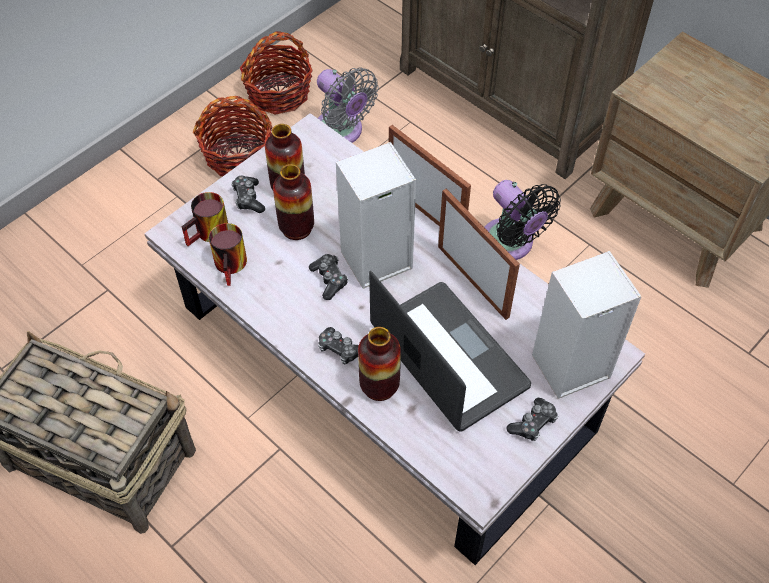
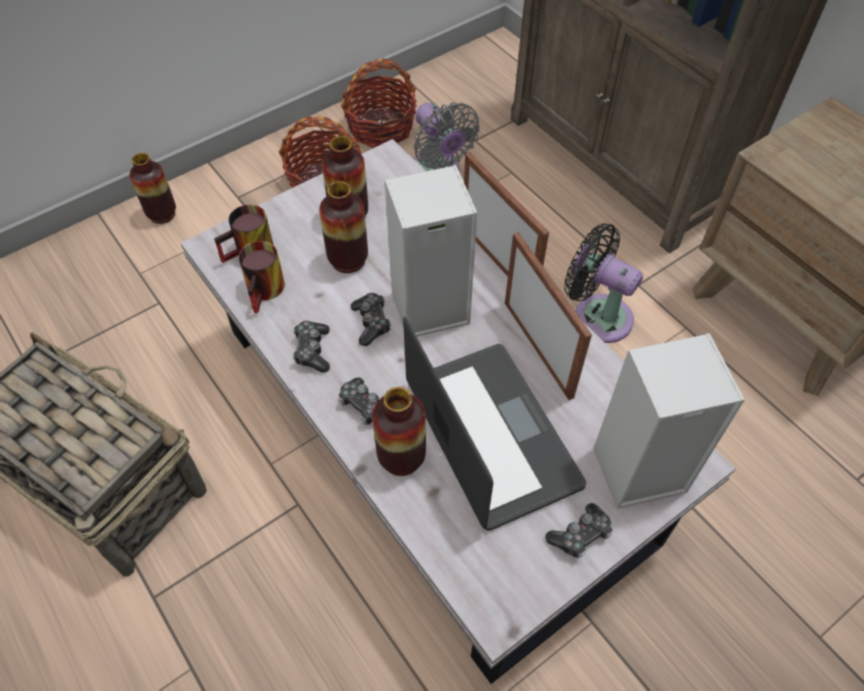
camera: 10 degrees right, 0 degrees up
(88, 205) = (162, 214): none -> vase
(248, 198) = (302, 220): game controller -> game controller (312, 350)
(510, 244) = (597, 315): black fan -> black fan turned 150 degrees clockwise

